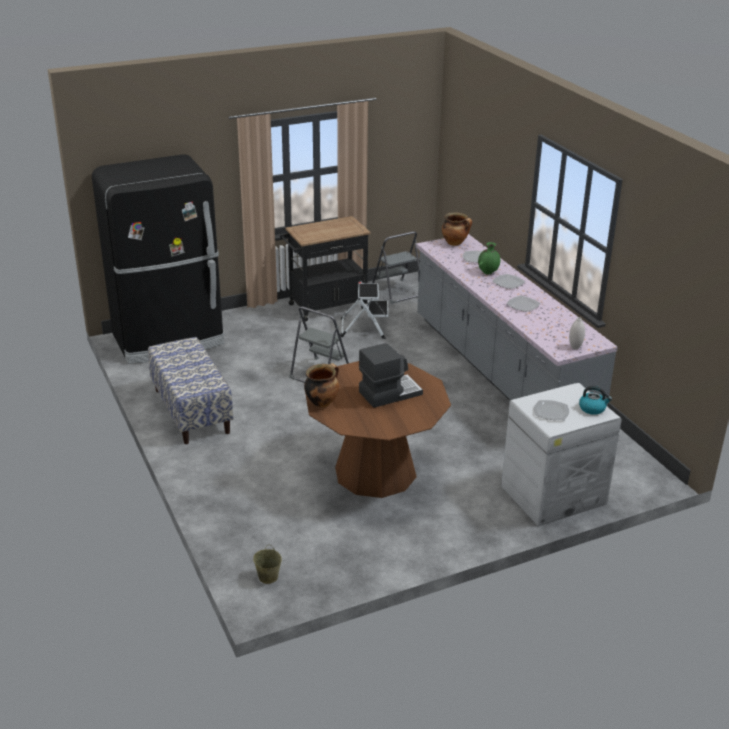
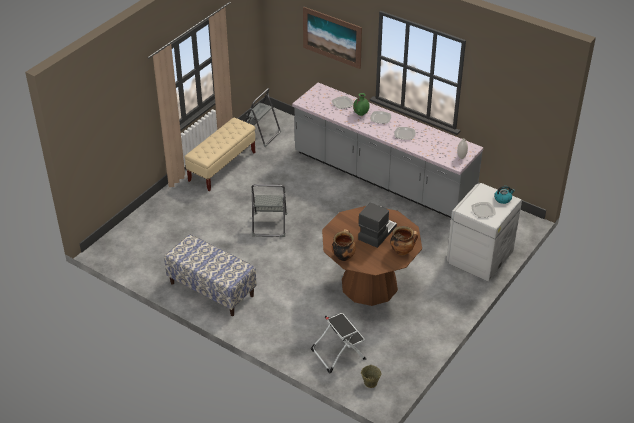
camera: 30 degrees left, 10 degrees up
(169, 340) = (137, 238): black fridge -> none
(325, 307) = (222, 167): black cart -> beige bench
(364, 327) = (264, 174): step ladder -> step ladder (338, 352)
(455, 243) = (317, 94): cooking pot -> cooking pot (402, 251)
(493, 174) = (332, 37): none -> picture

